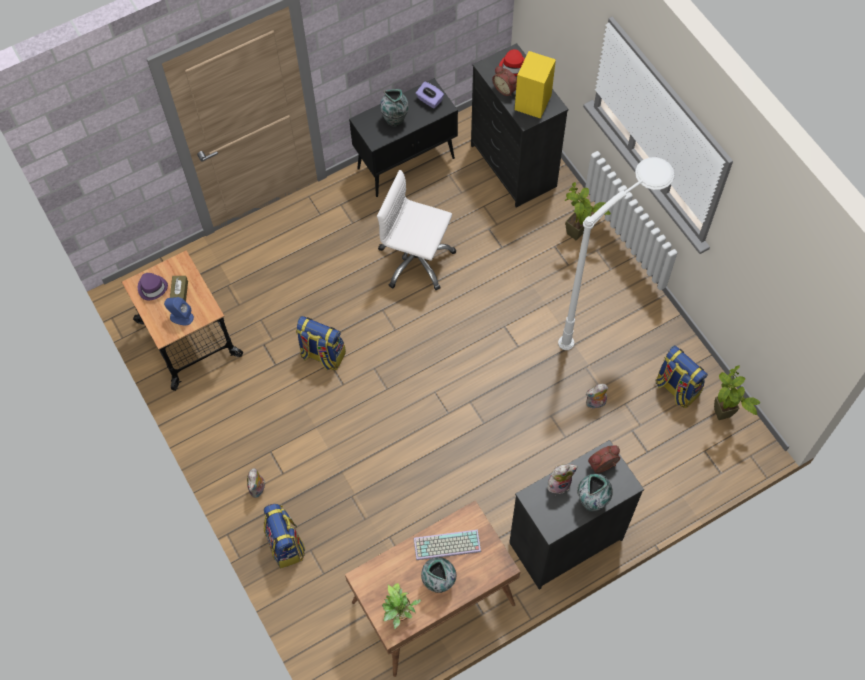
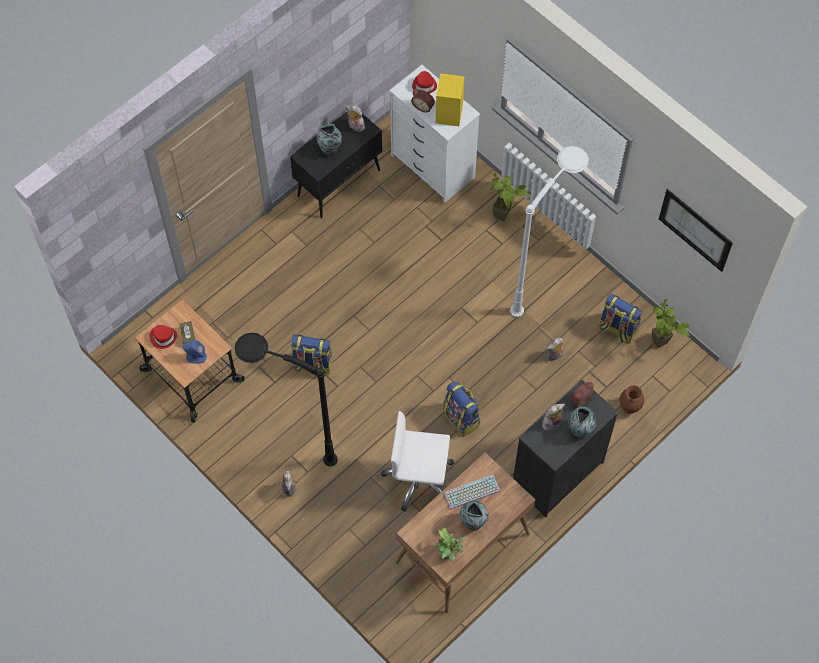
camera: 15 degrees left, 0 degrees up
(152, 287) = (163, 337): purple hat -> red hat
(268, 440) = (287, 446): none -> black floor lamp
(286, 545) = (327, 529): backpack -> backpack (462, 418)
(416, 260) = (370, 267): white office chair -> white office chair (419, 479)
(429, 100) = (355, 126): purple tissue box -> plush toy
(512, 166) = (432, 167): black dresser -> white dresser
(669, 482) = (630, 407): none -> brown vase
(787, 288) = (695, 230): none -> picture

